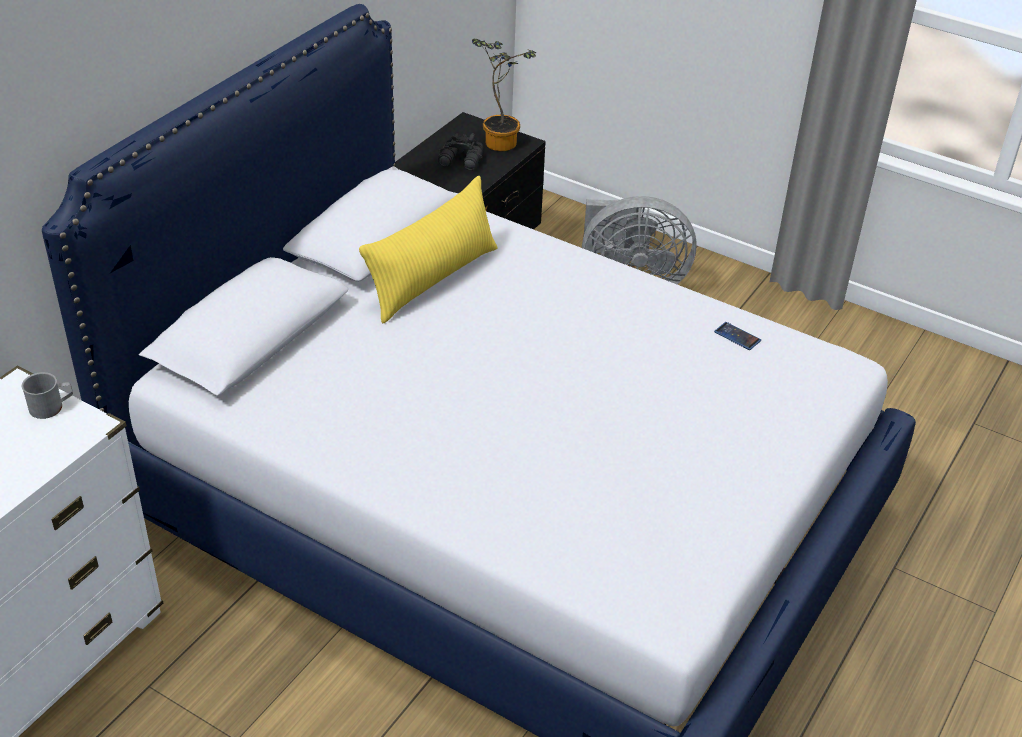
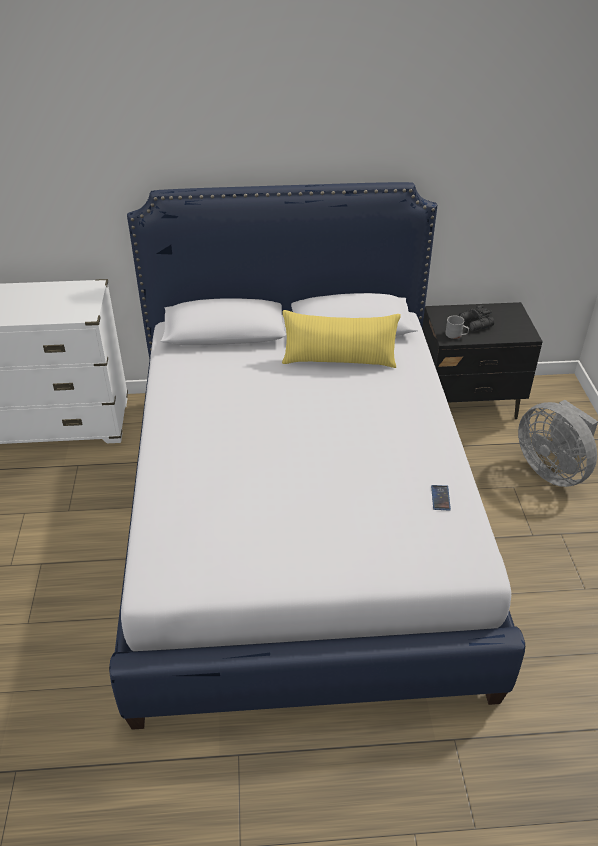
camera: 55 degrees right, 0 degrees up
(51, 407) = (89, 300): grey mug -> grey mug (456, 335)
(500, 140) = (515, 327): potted plant -> none

